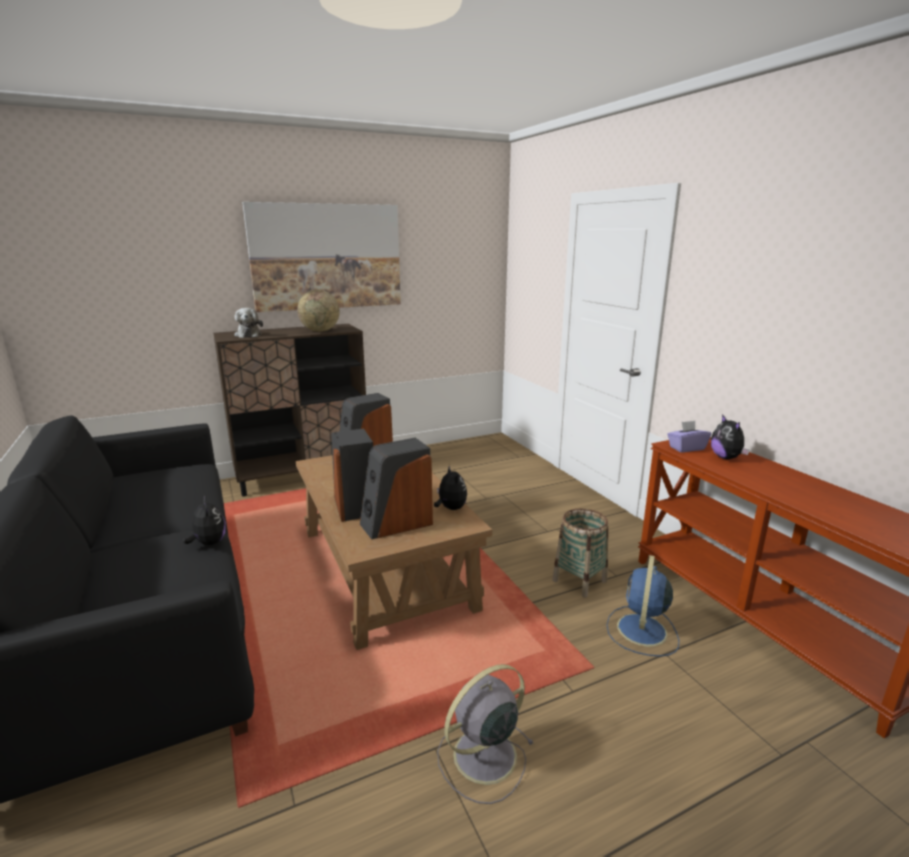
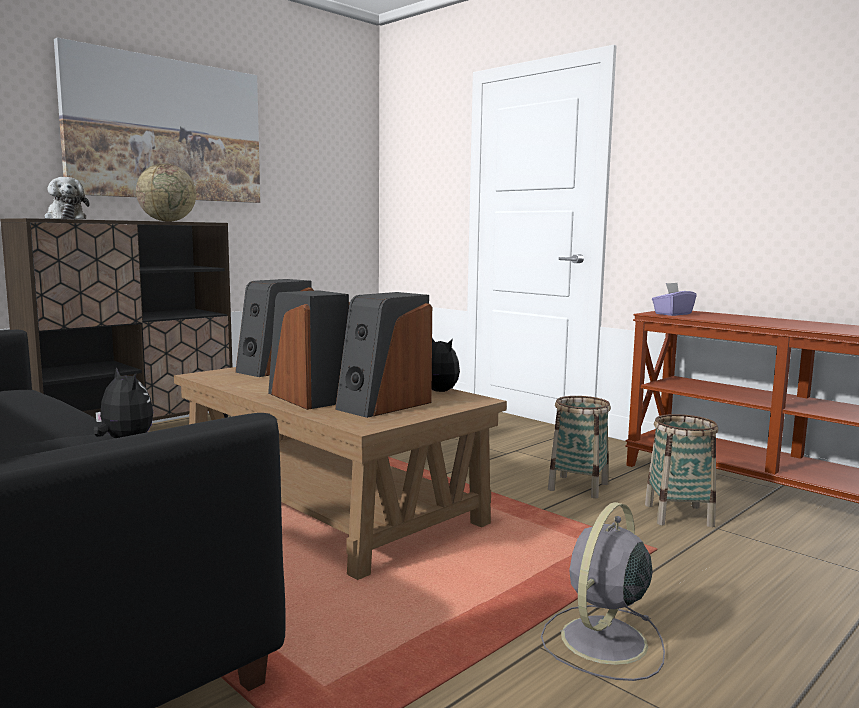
camera: 20 degrees left, 10 degrees down
(641, 631) = (678, 515): blue fan -> basket
(726, 458) = (718, 316): plush toy -> none

